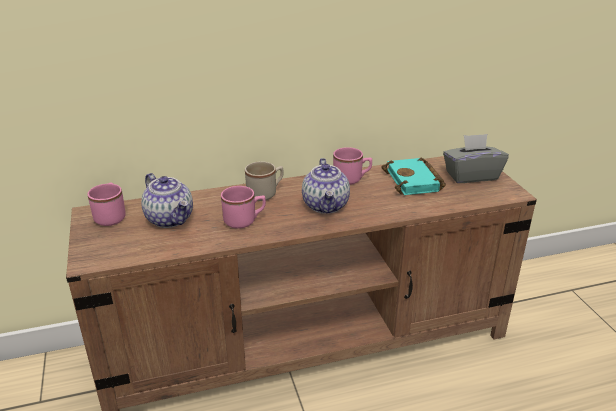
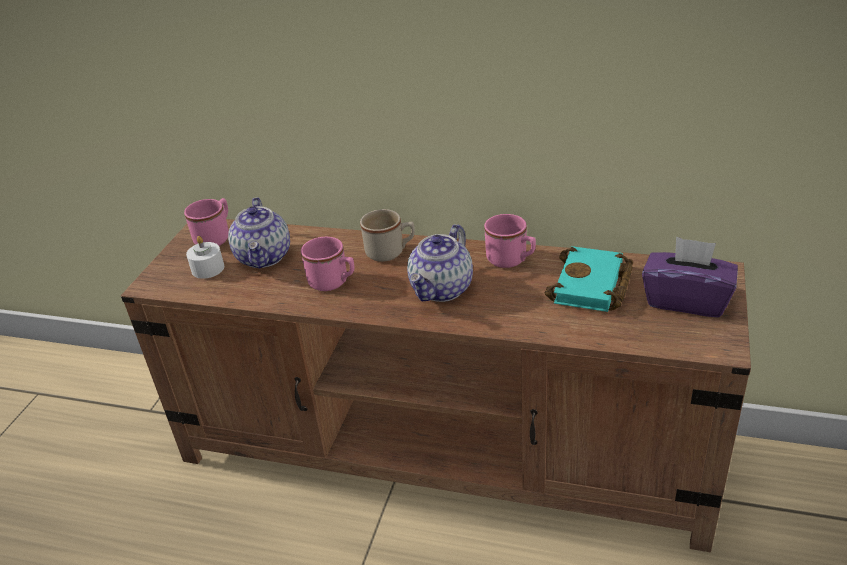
camera: 35 degrees right, 5 degrees up
(129, 238) = (208, 269): none -> white candle
(471, 175) = (686, 300): grey tissue box -> purple tissue box

